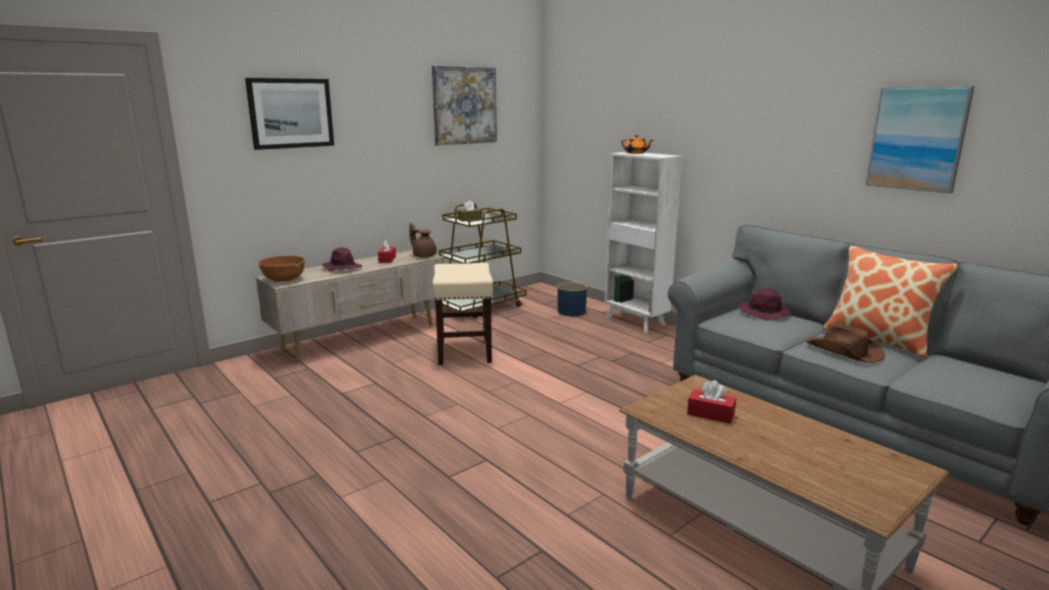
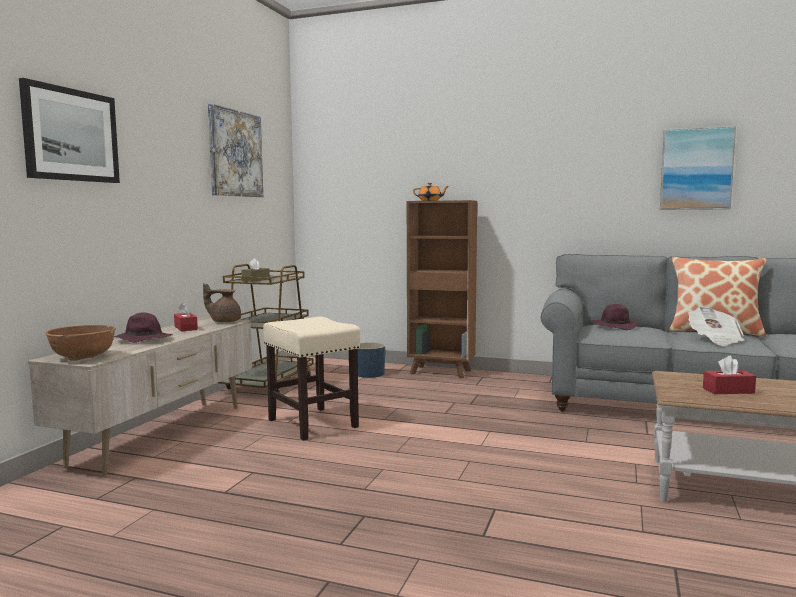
camera: 30 degrees left, 10 degrees down
(636, 322) = (441, 372): white bookcase -> brown bookcase
(844, 351) = (714, 340): brown hat -> newspaper

